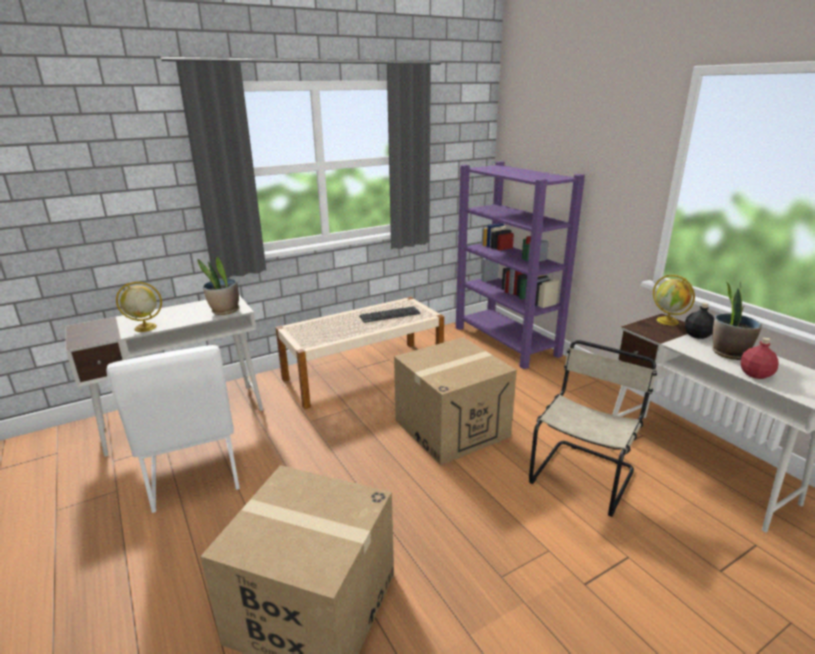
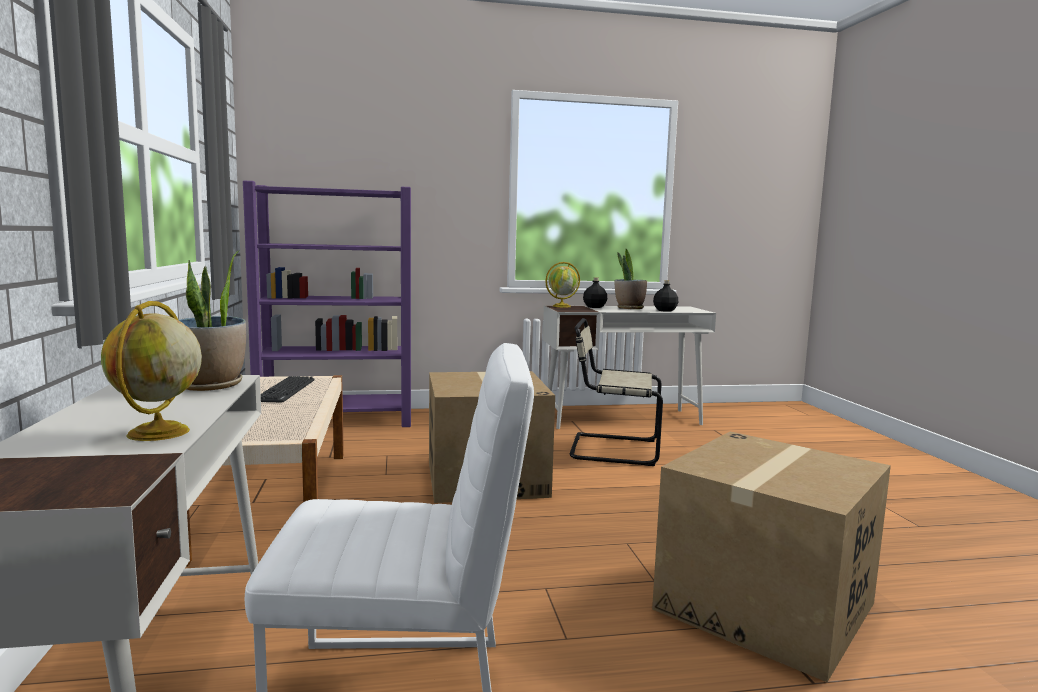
camera: 70 degrees left, 15 degrees down
(583, 474) = (610, 449): beige chair -> beige chair turned 45 degrees counterclockwise
(755, 374) = (665, 310): red bottle -> black bottle

